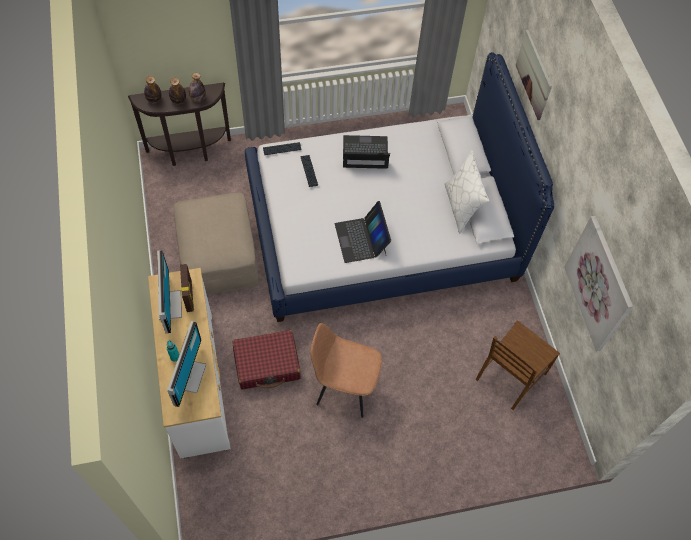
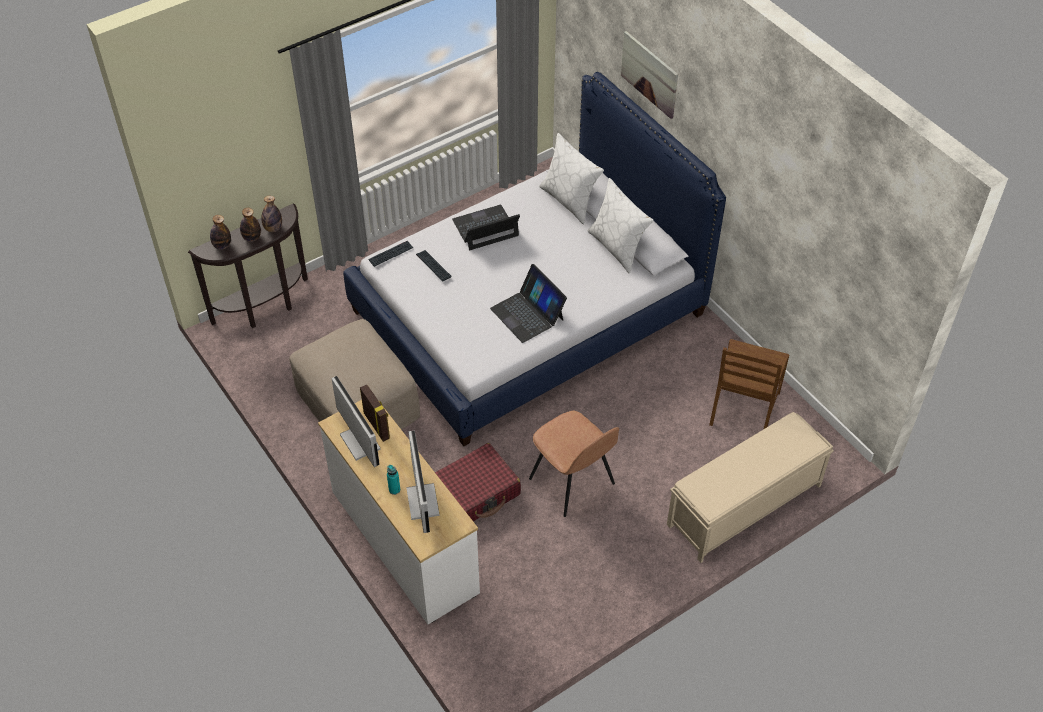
camera: 20 degrees left, 10 degrees down
(344, 386) = (573, 483): brown chair -> brown chair turned 120 degrees counterclockwise
(443, 151) = (569, 200): none -> white pillow
(468, 460) = (743, 506): none -> beige bench
(598, 284) = (808, 250): picture -> none

